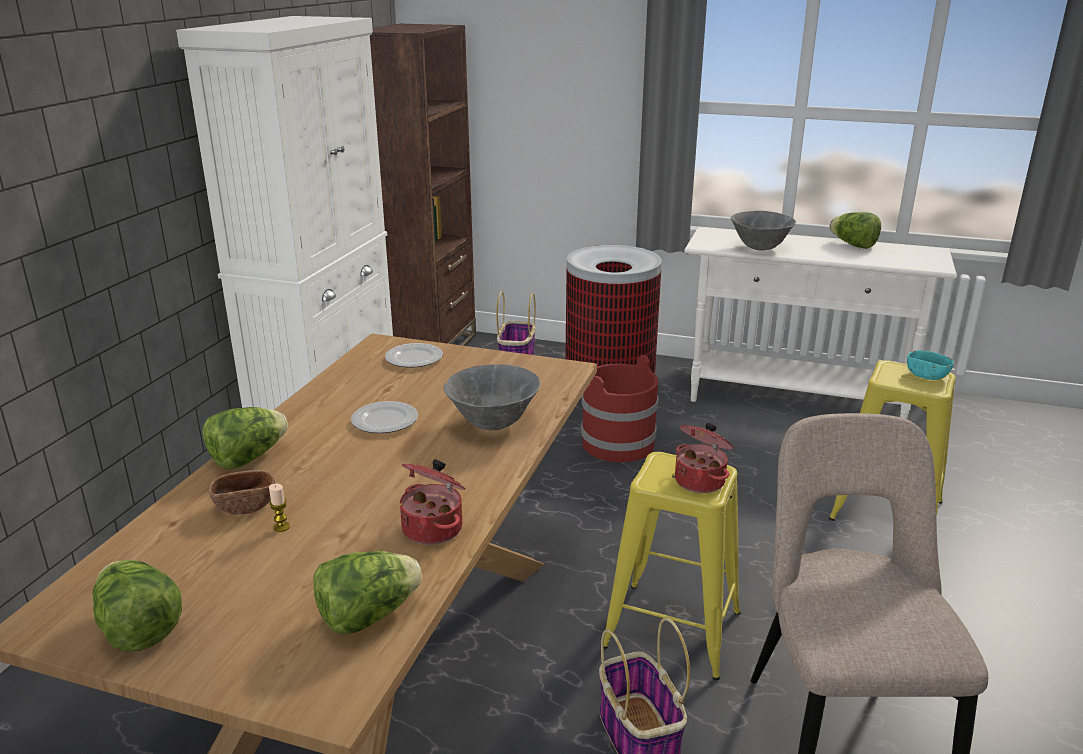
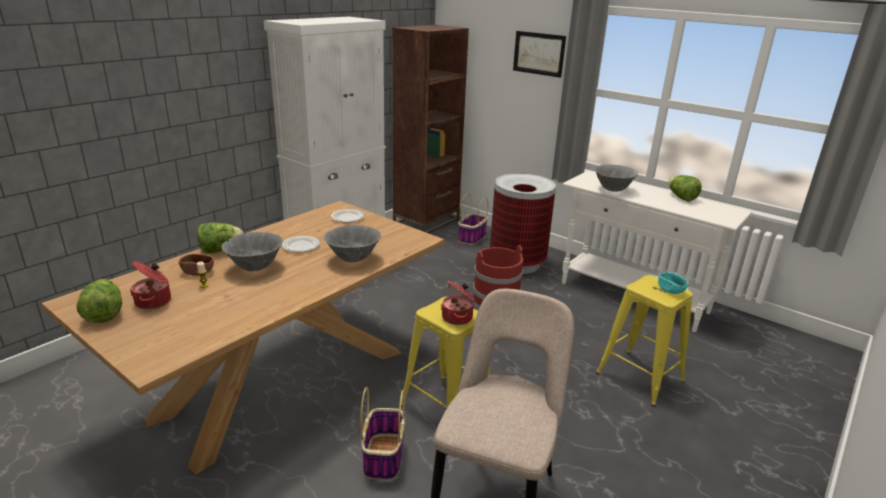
camera: 20 degrees right, 0 degrees up
(343, 475) = (255, 268): none -> grey bowl
(368, 616) = (201, 334): lettuce -> none
(434, 528) = (271, 303): cooking pot -> cooking pot (154, 301)
(591, 56) = (539, 53): none -> picture

